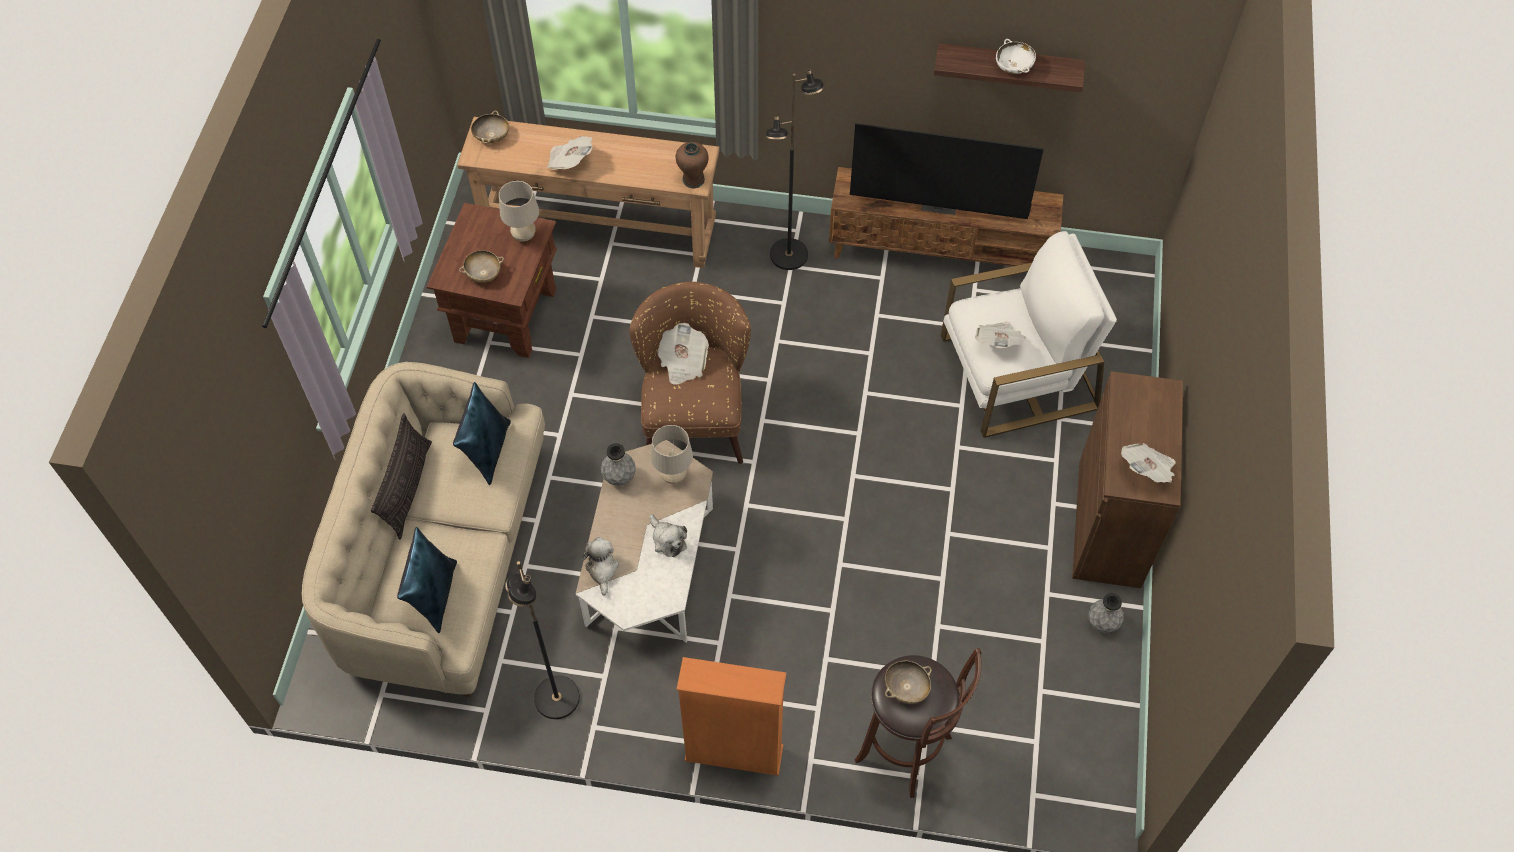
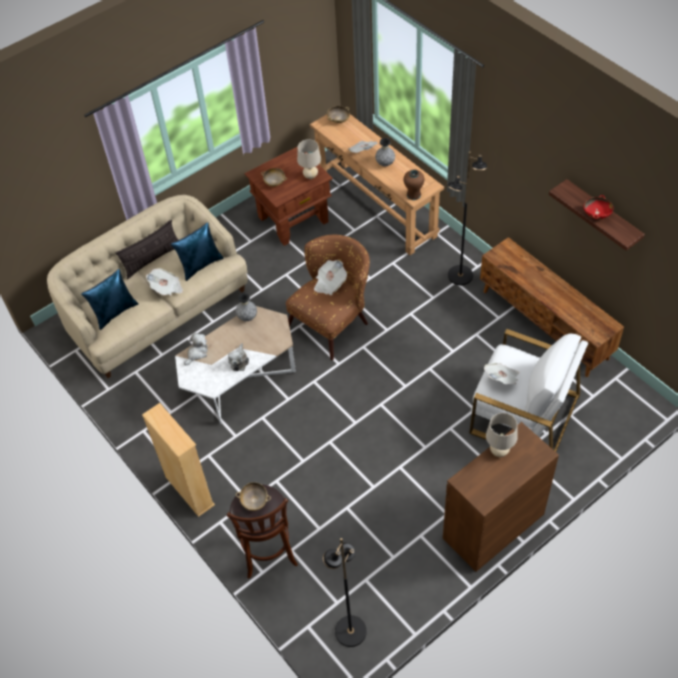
camera: 45 degrees right, 5 degrees down
(556, 698) = (140, 406): black floor lamp -> black floor lamp (350, 631)
(673, 476) = (272, 334): beige table lamp -> beige table lamp (499, 451)
(734, 753) = (189, 491): orange bookcase -> beige bookcase
(939, 203) = (545, 288): television -> none
(1013, 67) = (596, 214): white bowl -> red bowl
(1102, 623) = (435, 573): grey vase -> grey vase (385, 164)
(1147, 470) = (485, 485): newspaper -> newspaper (167, 288)

